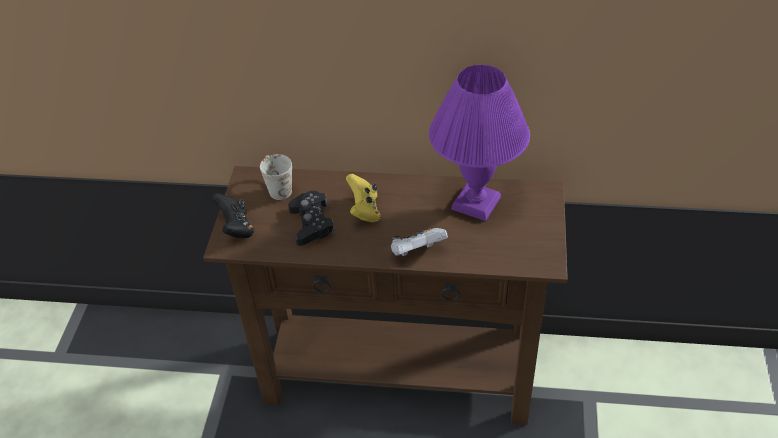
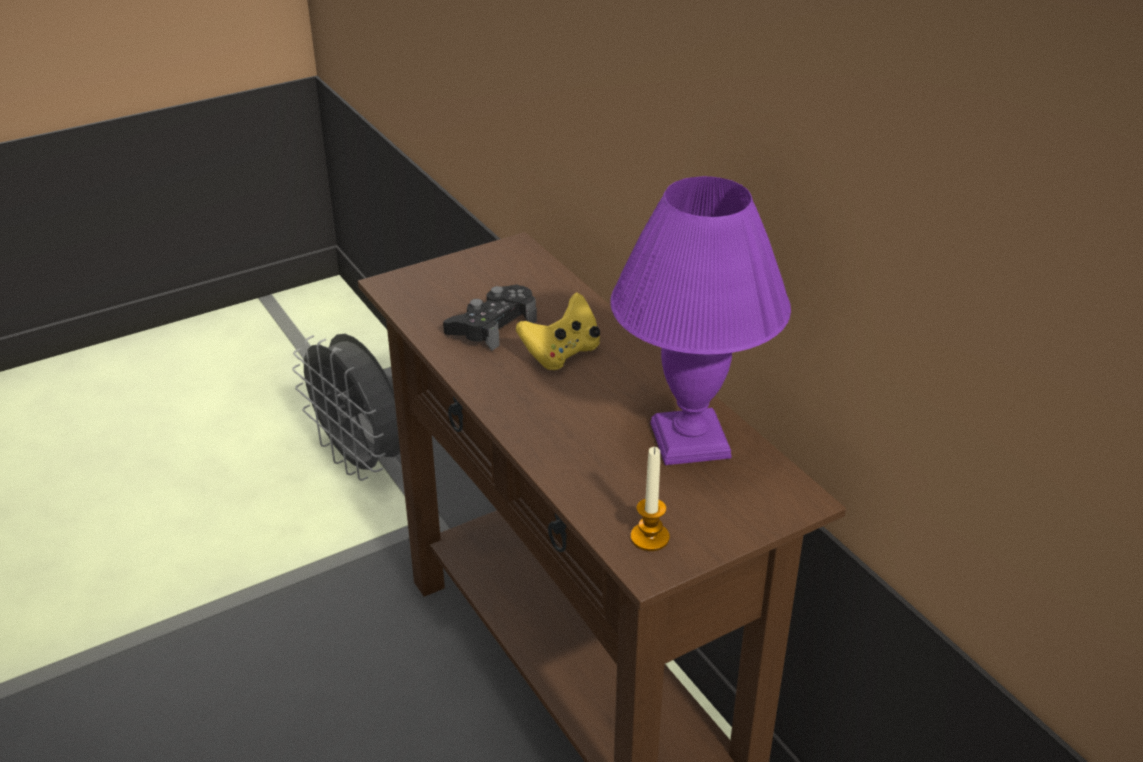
camera: 50 degrees right, 10 degrees down
(139, 377) = (361, 461): none -> grey fan
(236, 227) = (426, 278): black game controller -> none
(277, 187) = (523, 274): white mug -> none
(417, 252) = (535, 430): white game controller -> none
(530, 253) = (649, 537): none -> candle

